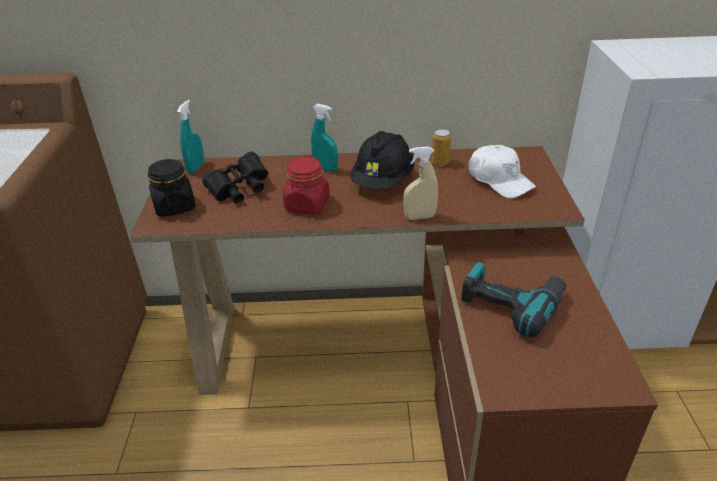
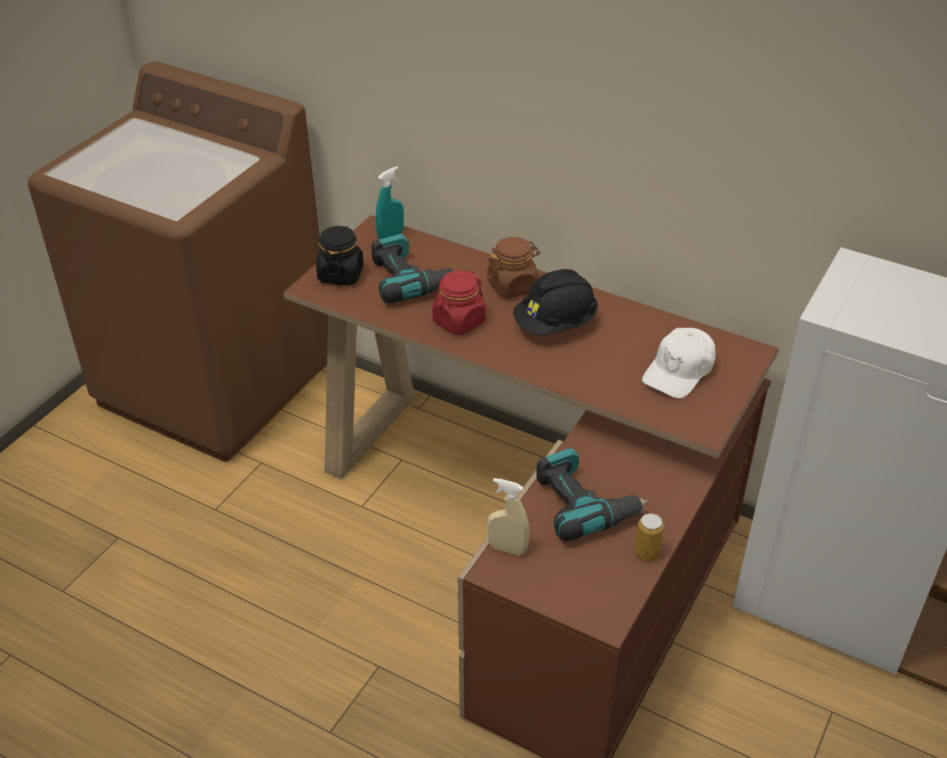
camera: 30 degrees right, 5 degrees up
(239, 190) = (410, 279): black binoculars -> power drill
(325, 169) = (512, 286): turquoise spray bottle -> brown jar
(419, 217) = (552, 379): beige spray bottle -> beige spray bottle (507, 549)
(440, 162) = (638, 324): can -> can (646, 552)
(500, 180) = (679, 371): white cap -> white cap turned 45 degrees clockwise

